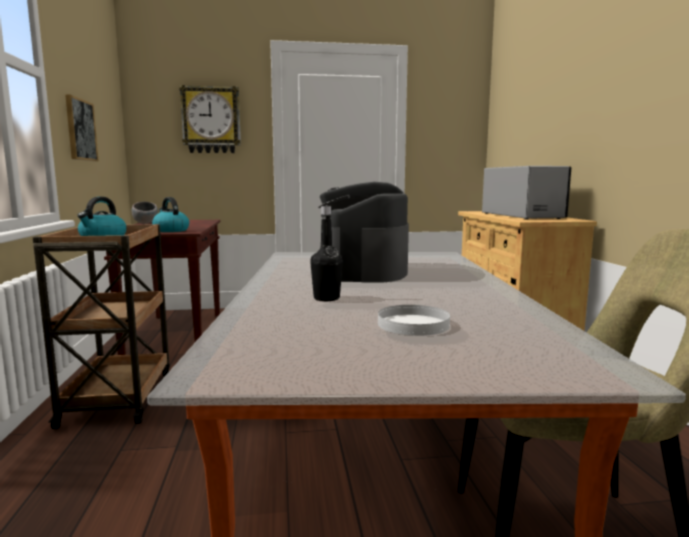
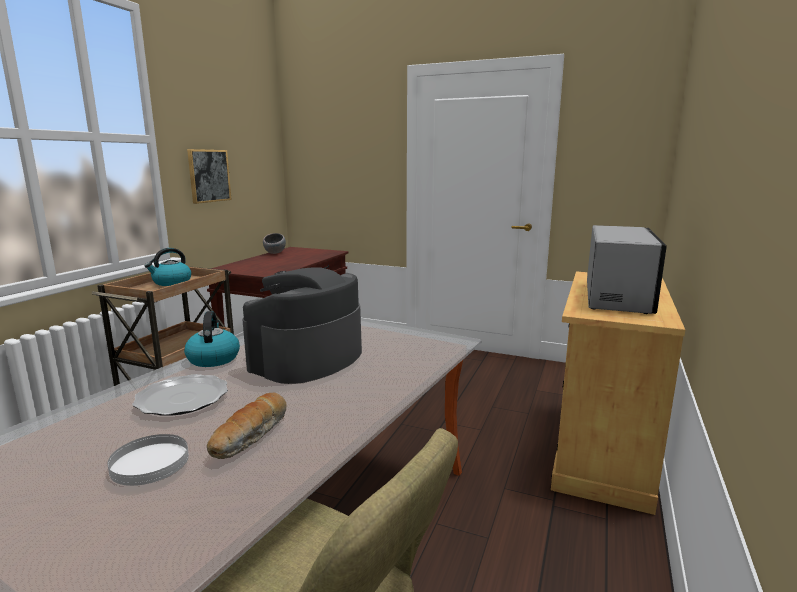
camera: 30 degrees right, 5 degrees up
(170, 230) = (261, 270): kettle -> kettle (213, 358)
(211, 120) = (351, 152): wall clock -> none
(326, 298) = (183, 398): black bottle -> plate
(445, 302) = (251, 436): none -> bread

